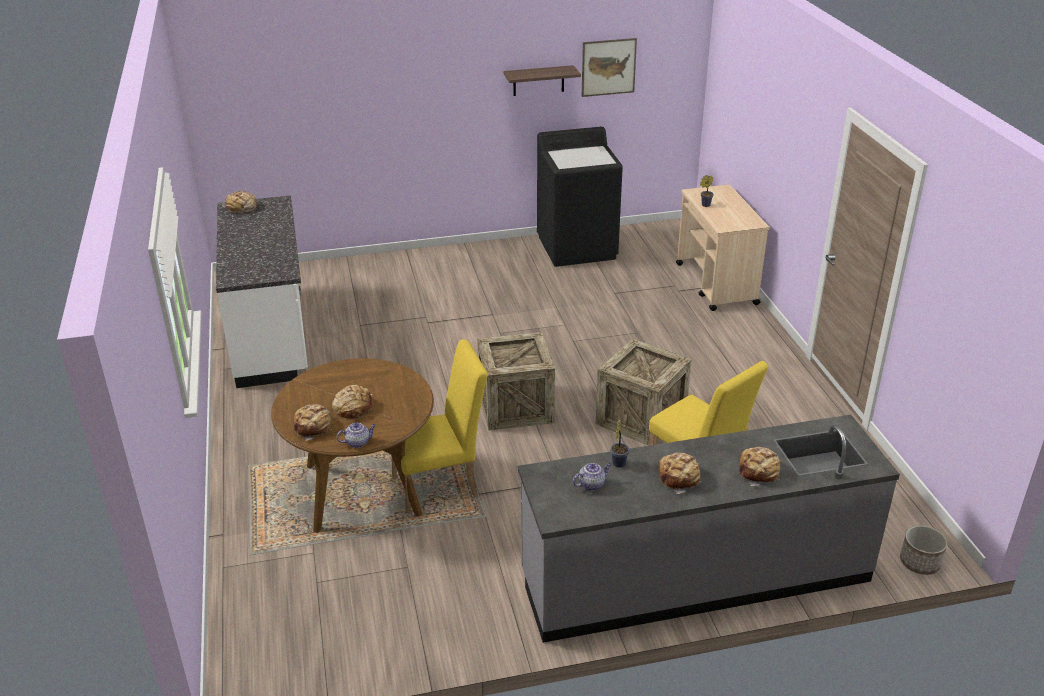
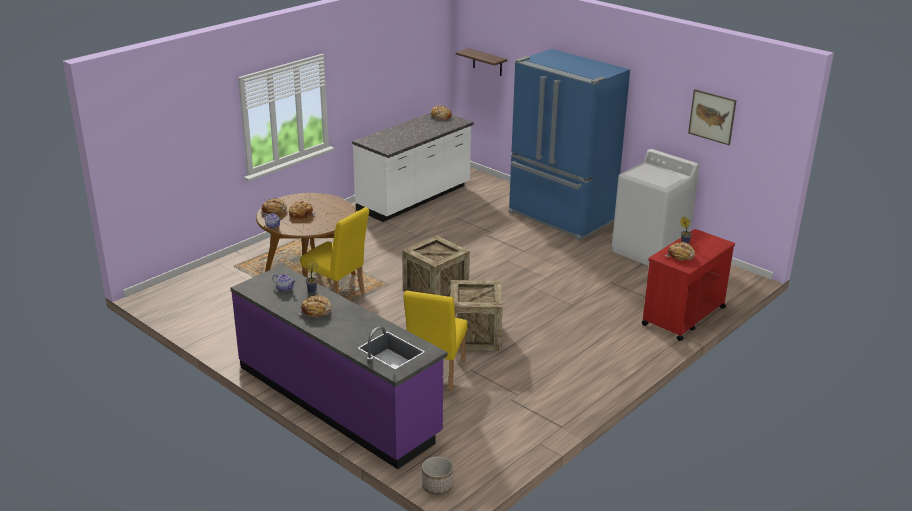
camera: 55 degrees right, 5 degrees down
(449, 265) = (560, 218): none -> blue fridge
(538, 80) = (659, 108): shelf -> shelf (487, 62)
(577, 247) = (649, 251): black washing machine -> white washing machine
(695, 577) = (337, 400): grey counter -> purple counter
(716, 284) = (683, 316): beige cart -> red cart
(759, 472) = (347, 334): bread -> bread (680, 256)

